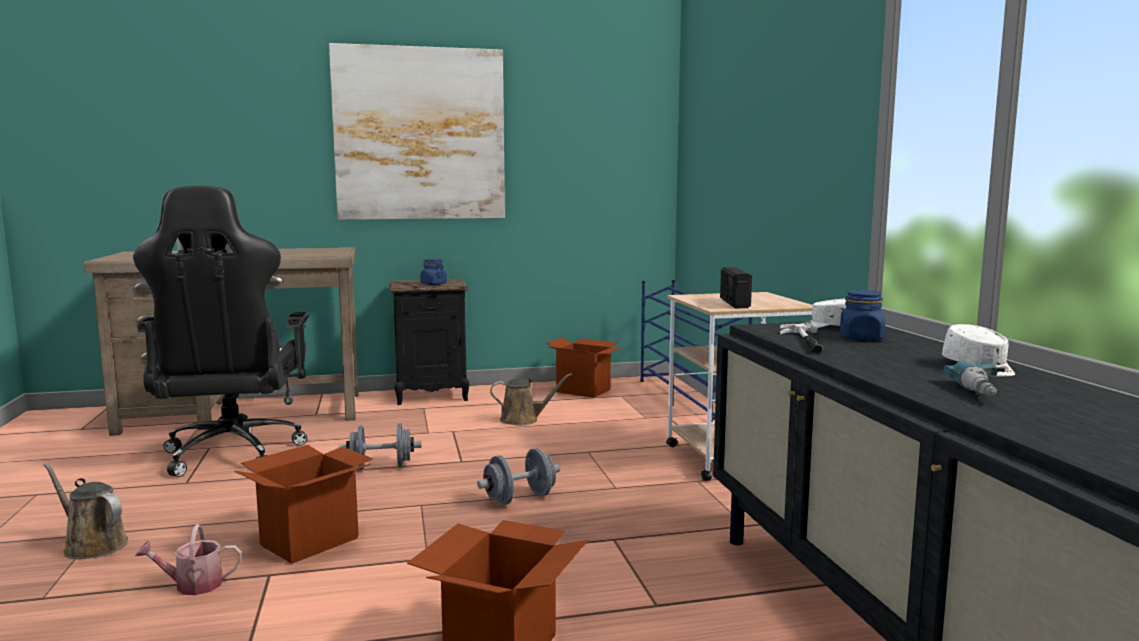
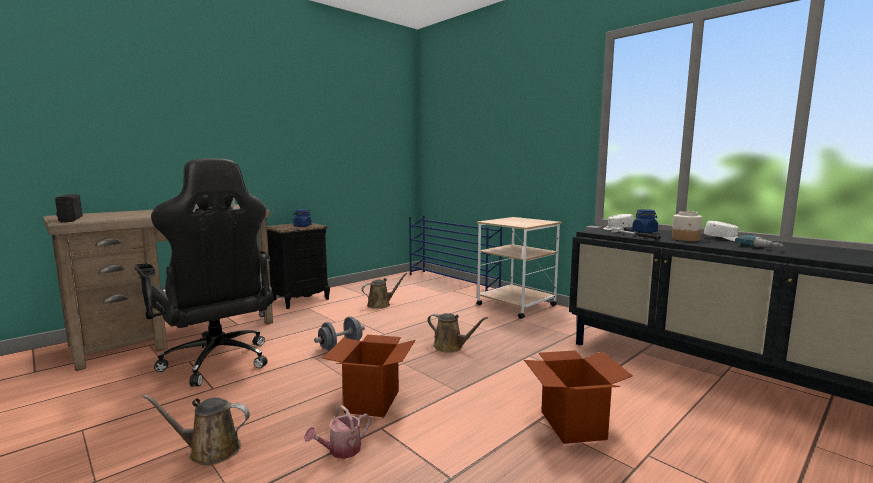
camera: 30 degrees left, 0 degrees up
(420, 134) = (280, 126): picture -> none
(519, 499) = (451, 347): grey dumbbell -> brown watering can
(583, 391) = (388, 284): cardboard box -> none
(734, 303) = (522, 223): radio -> radio (70, 219)
(884, 359) = (685, 239): none -> jar

